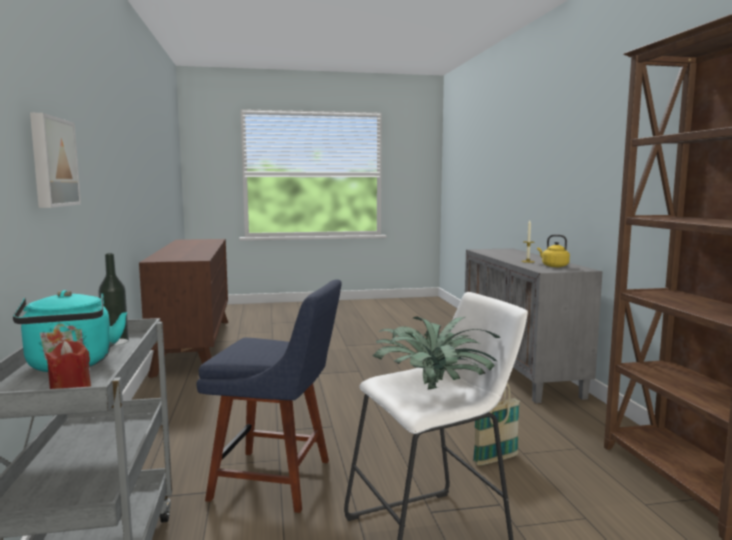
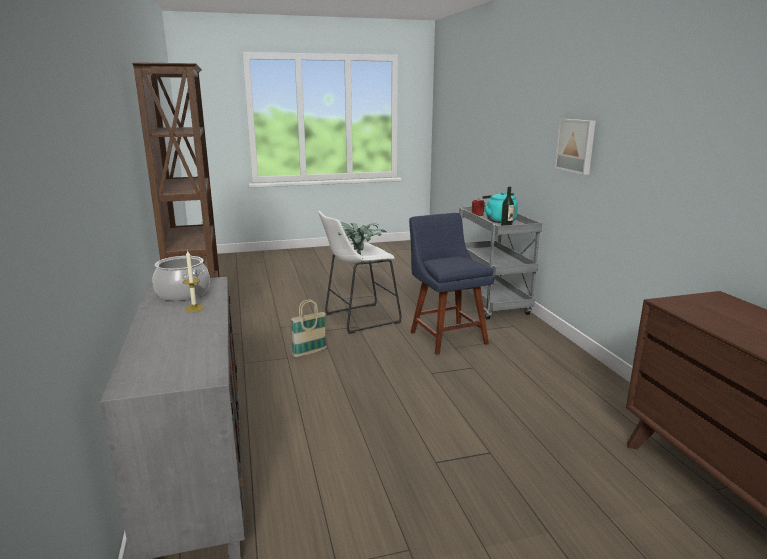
camera: 175 degrees right, 10 degrees up
(278, 480) = (446, 336): blue chair -> blue chair turned 60 degrees clockwise
(553, 266) = (183, 293): yellow kettle -> cooking pot

